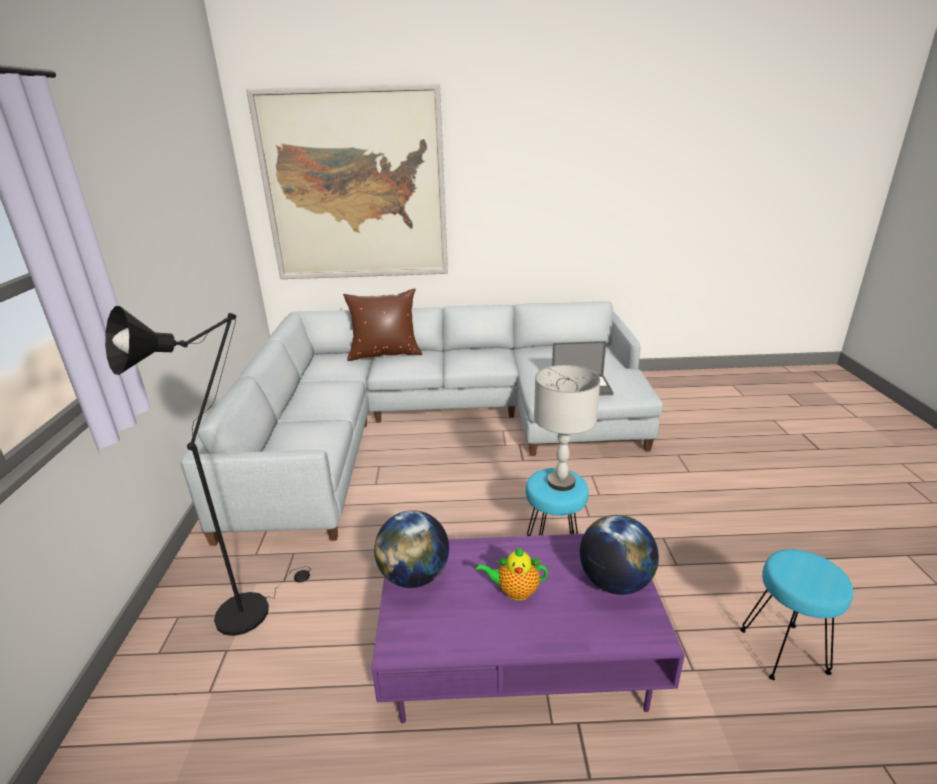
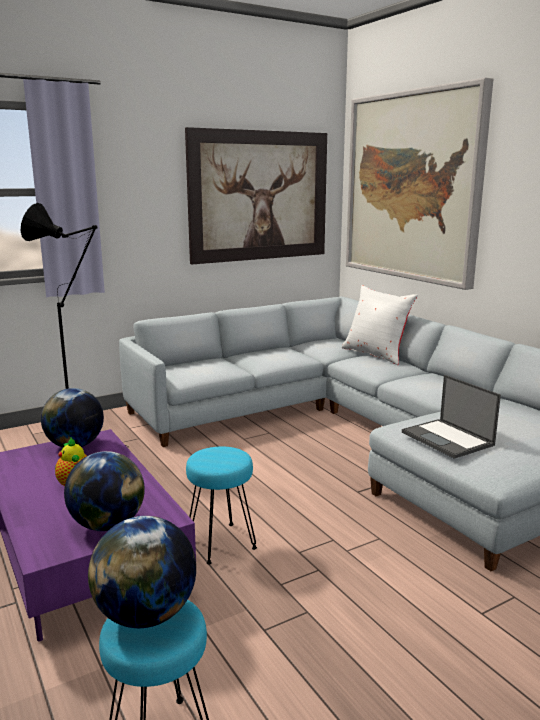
camera: 60 degrees right, 10 degrees down
(202, 220) = (259, 196): none -> picture
(385, 354) = (376, 354): brown pillow -> white pillow
(561, 482) = (220, 459): grey table lamp -> none
(800, 574) = (146, 615): none -> globe

